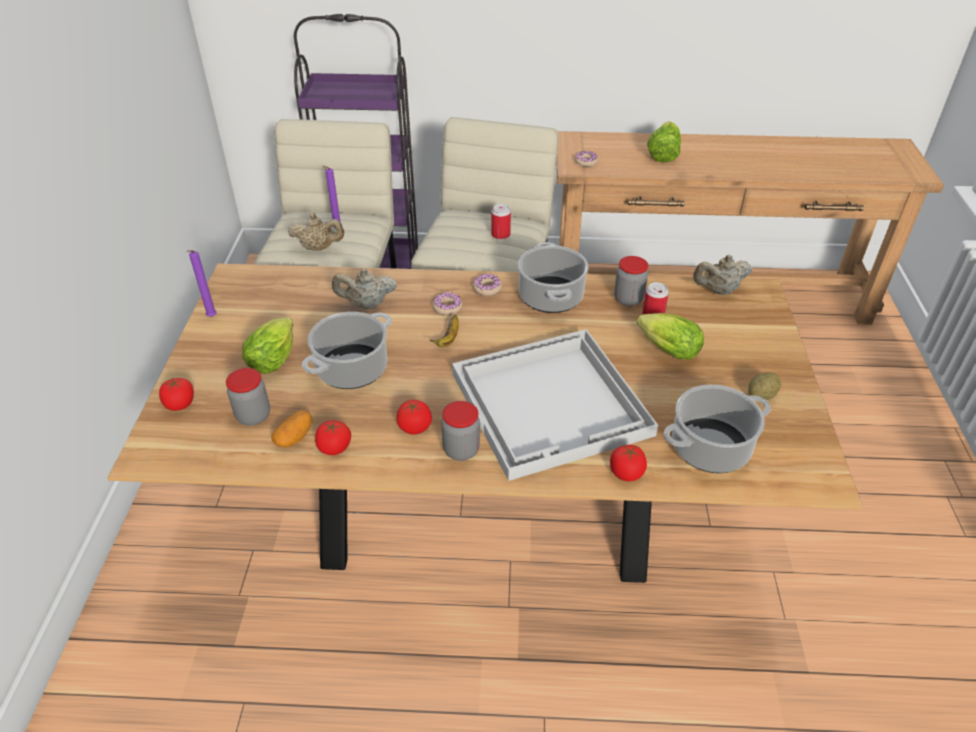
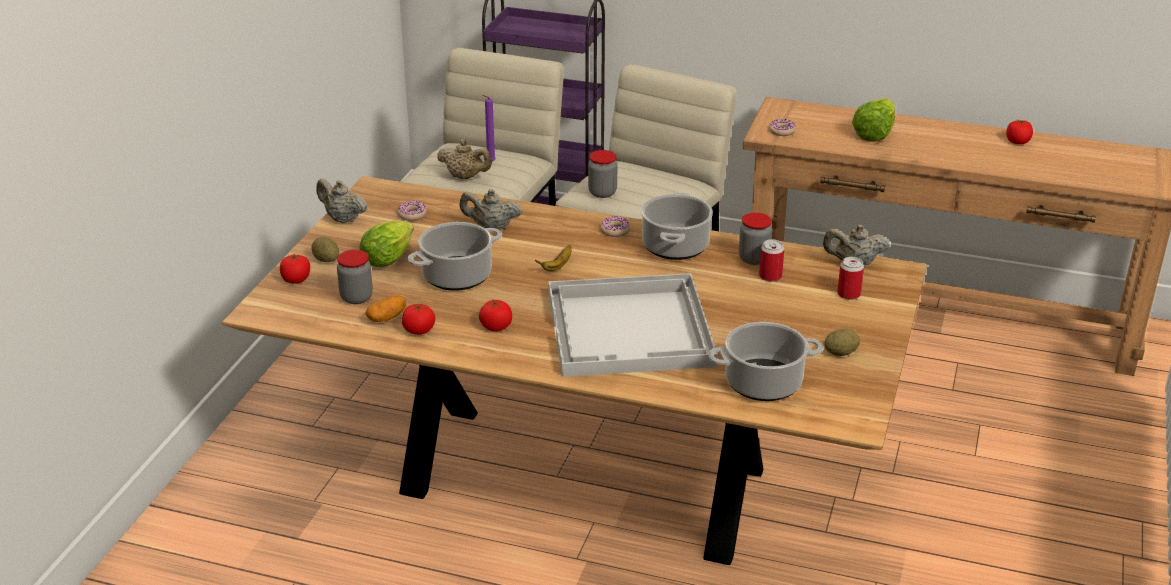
camera: 15 degrees right, 10 degrees down
(207, 372) = (326, 260): none -> potato
(211, 318) = (342, 219): purple candle -> beige teapot
(447, 307) = (568, 241): donut -> donut (412, 215)
(461, 450) = (530, 349): jar -> jar (602, 192)
(500, 235) = (656, 189): can -> can (848, 294)
(626, 472) = (673, 388): tomato -> tomato (1018, 142)
(665, 349) = (766, 304): lettuce -> none

